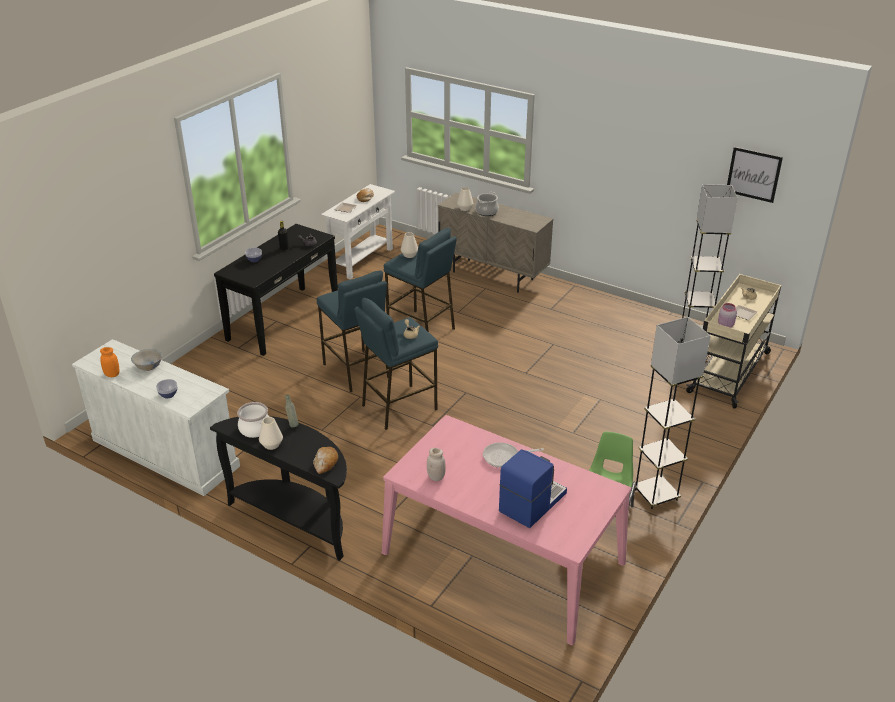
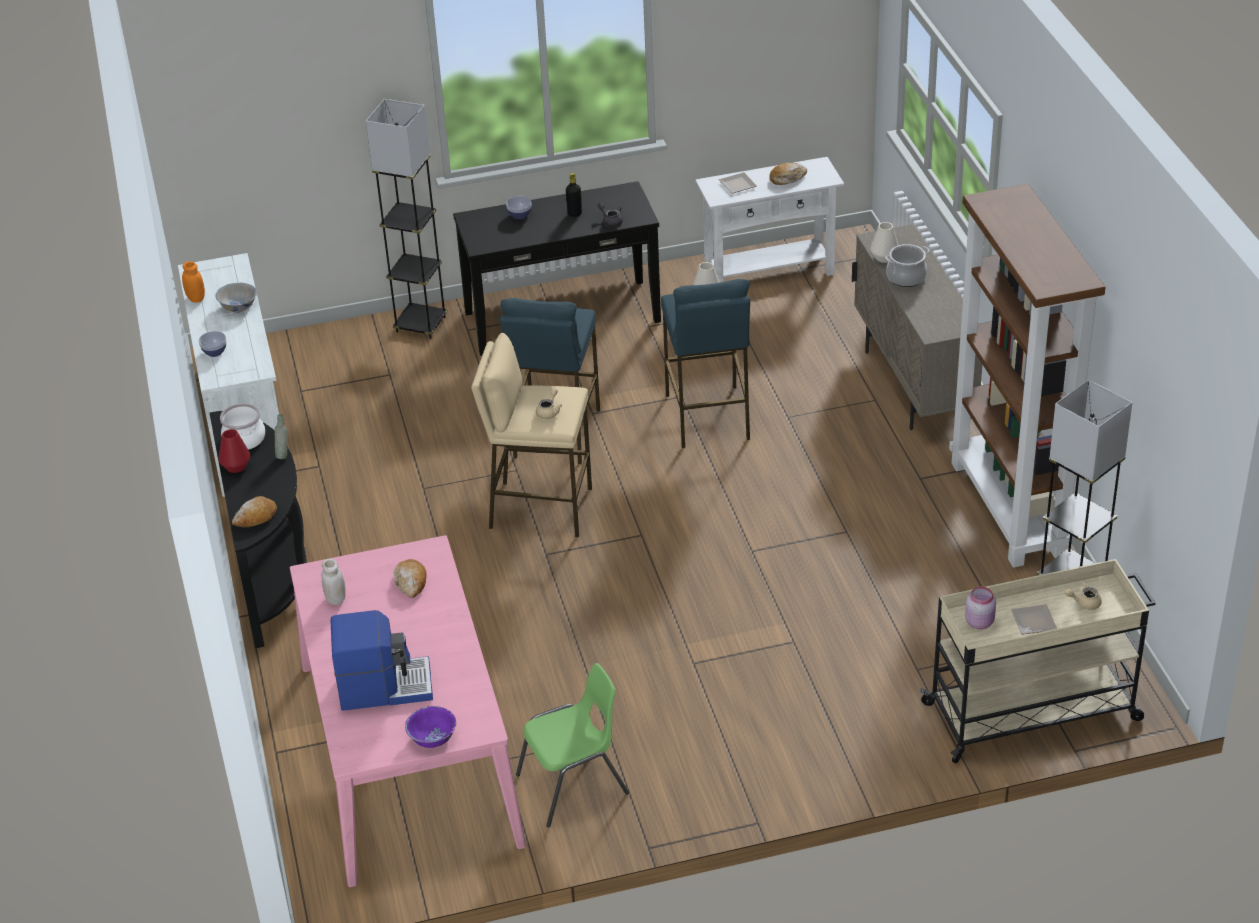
camera: 45 degrees right, 5 degrees up
(271, 444) = (236, 466): white vase -> red vase
(398, 407) = (540, 508): blue stool -> beige stool
(463, 446) = (411, 582): none -> bread
(504, 457) = (431, 621): frying pan -> none
(596, 510) = (432, 738): none -> purple bowl
(602, 303) = (1009, 509): none -> brown bookcase
(655, 495) = (676, 800): grey floor lamp -> grey floor lamp (421, 324)
(753, 174) = (1171, 400): picture -> none

